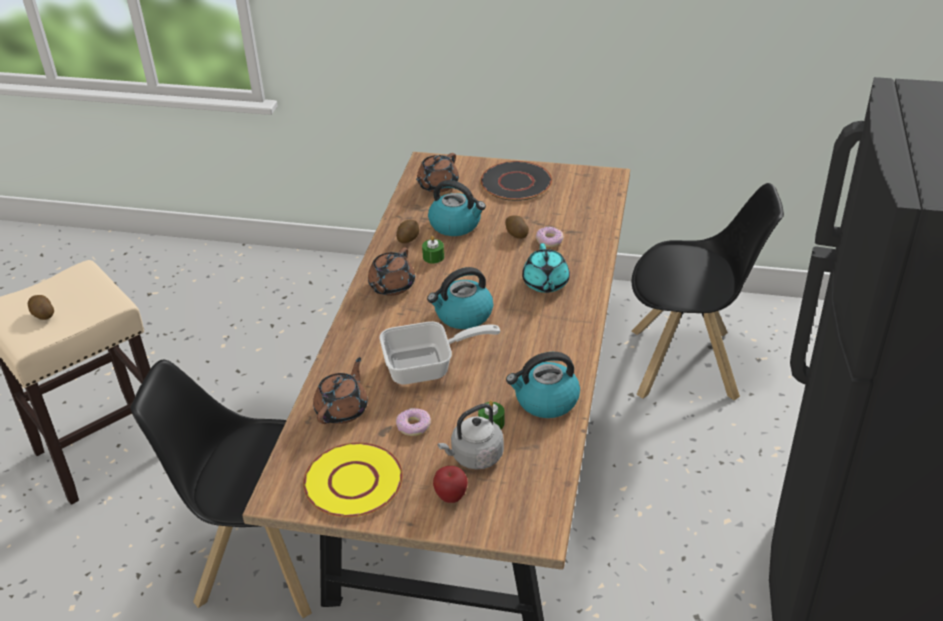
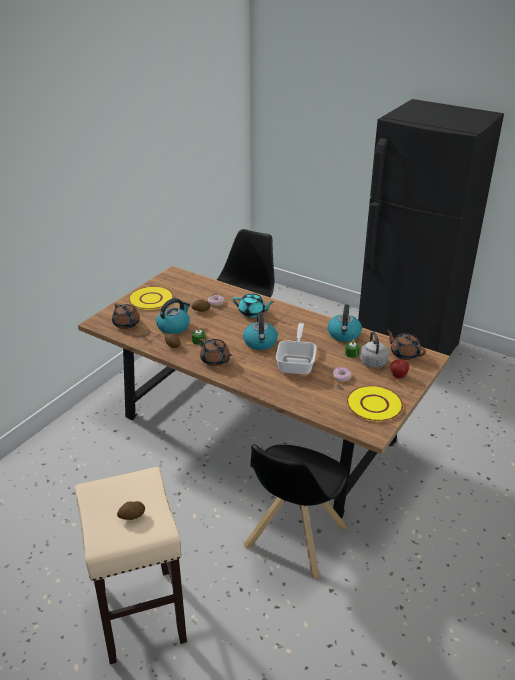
camera: 70 degrees left, 5 degrees down
(342, 409) = (315, 398): brown teapot -> brown teapot (404, 353)
(515, 183) = (151, 299): black plate -> yellow plate

